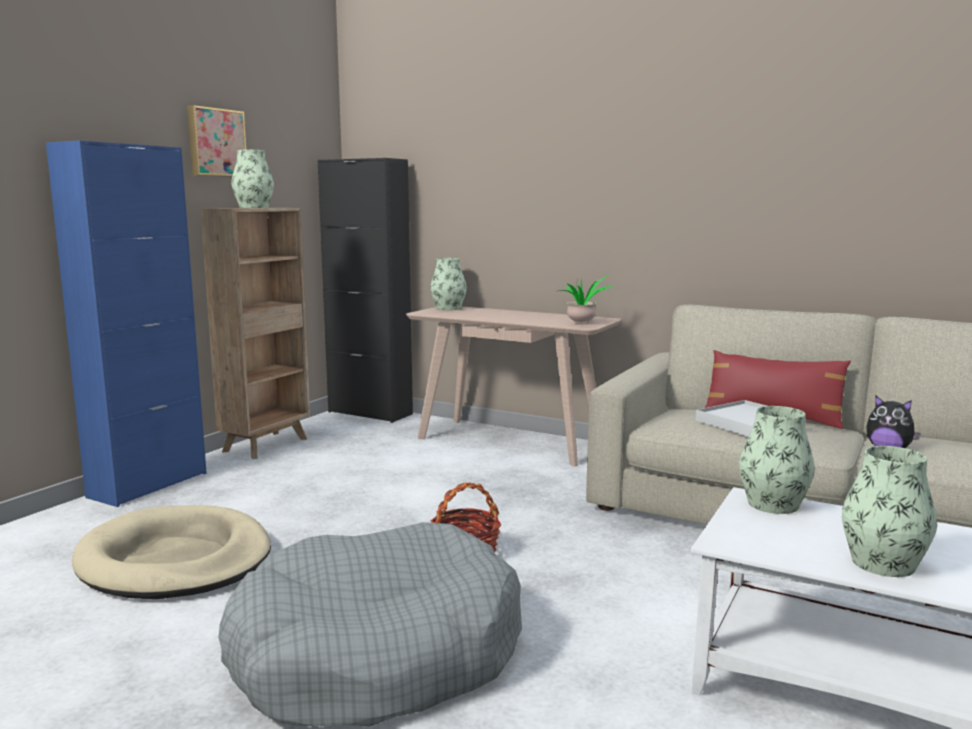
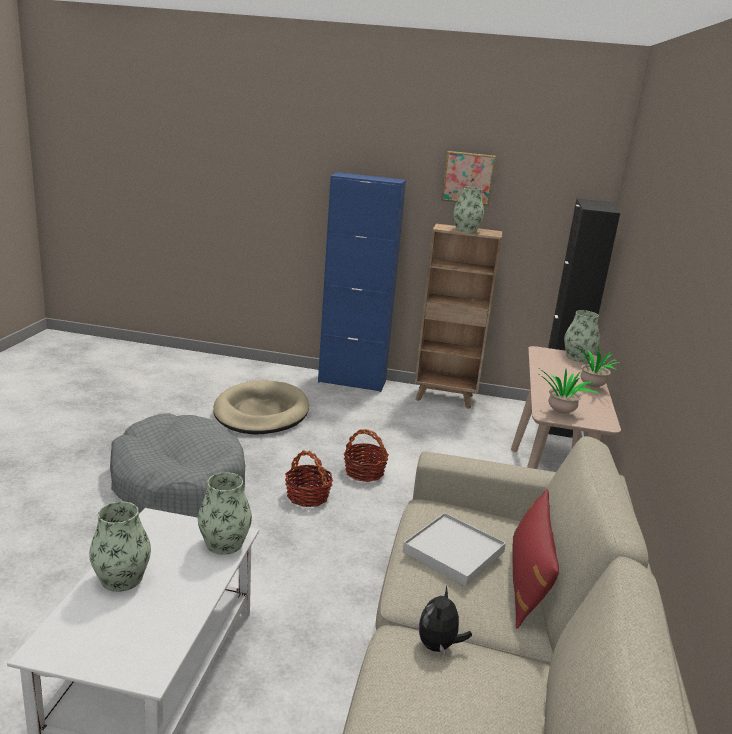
camera: 70 degrees right, 10 degrees up
(423, 512) = (364, 472): none -> basket
(523, 313) = (590, 387): none -> potted plant

